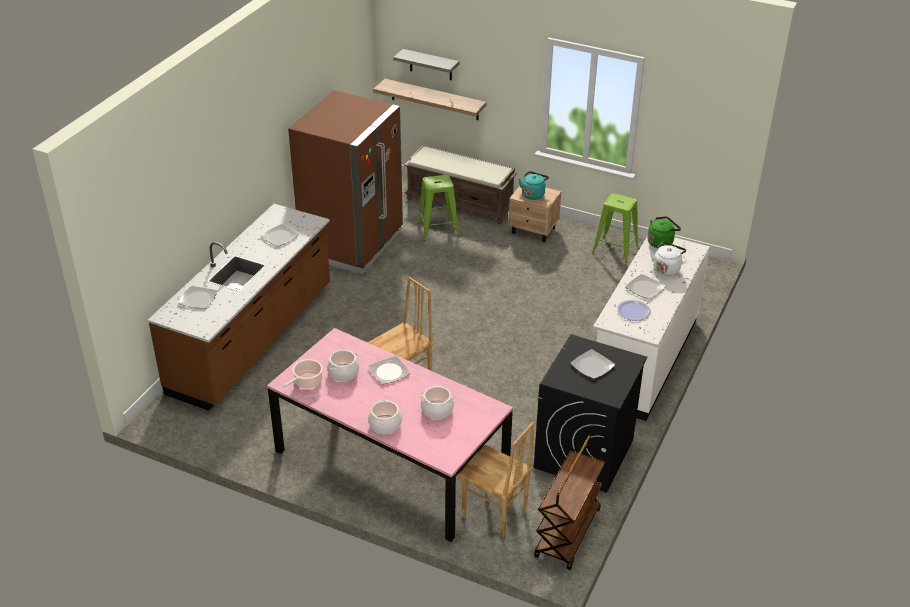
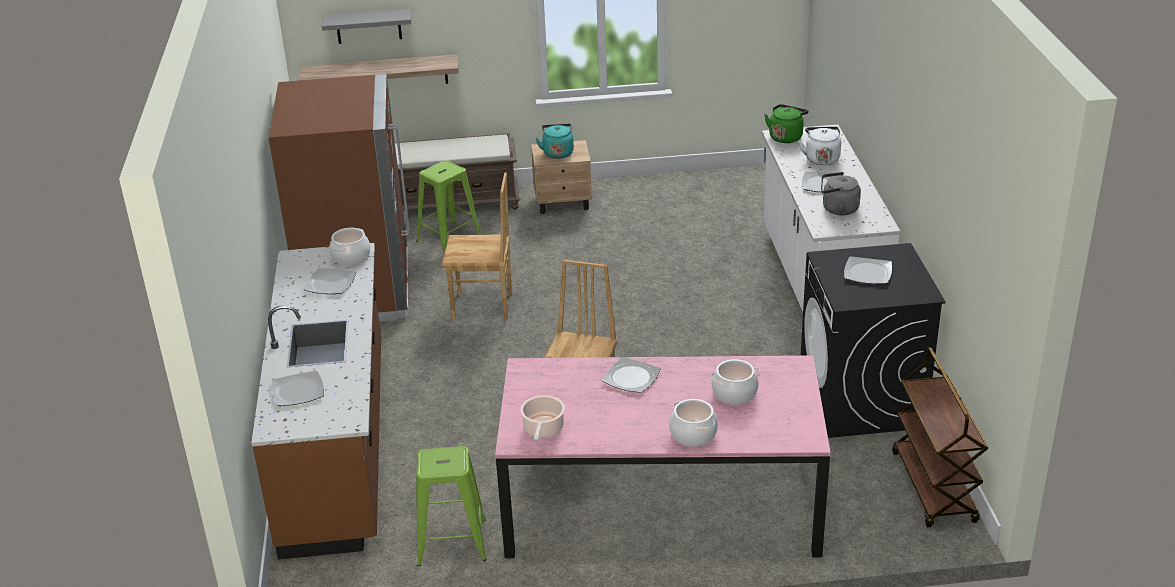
camera: 30 degrees left, 5 degrees down
(343, 373) = (577, 401): cooking pot -> cooking pot (351, 257)
(494, 514) = (836, 504): brown chair -> brown chair (483, 307)
(614, 249) = (672, 190): green stool -> green stool (451, 542)
(633, 311) = (837, 209): plate -> grey kettle

